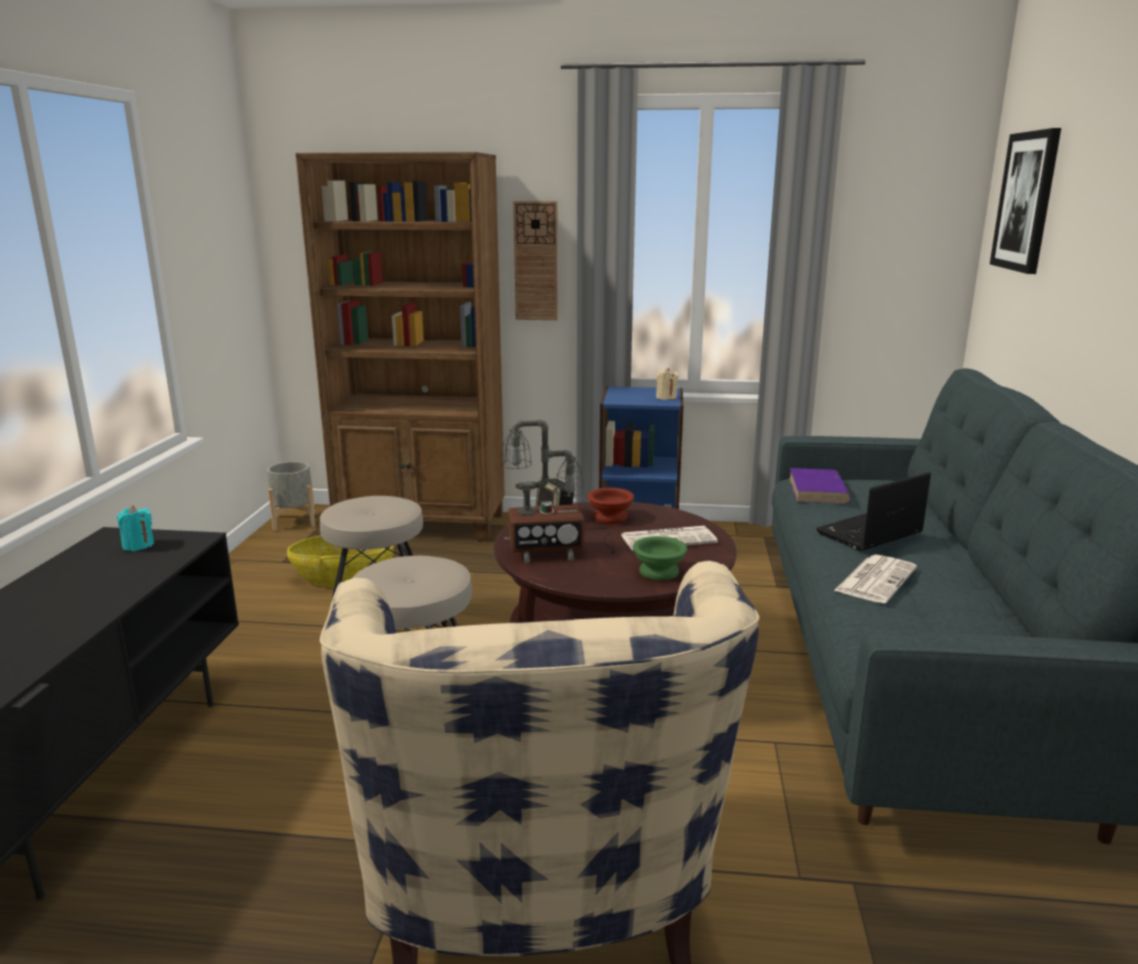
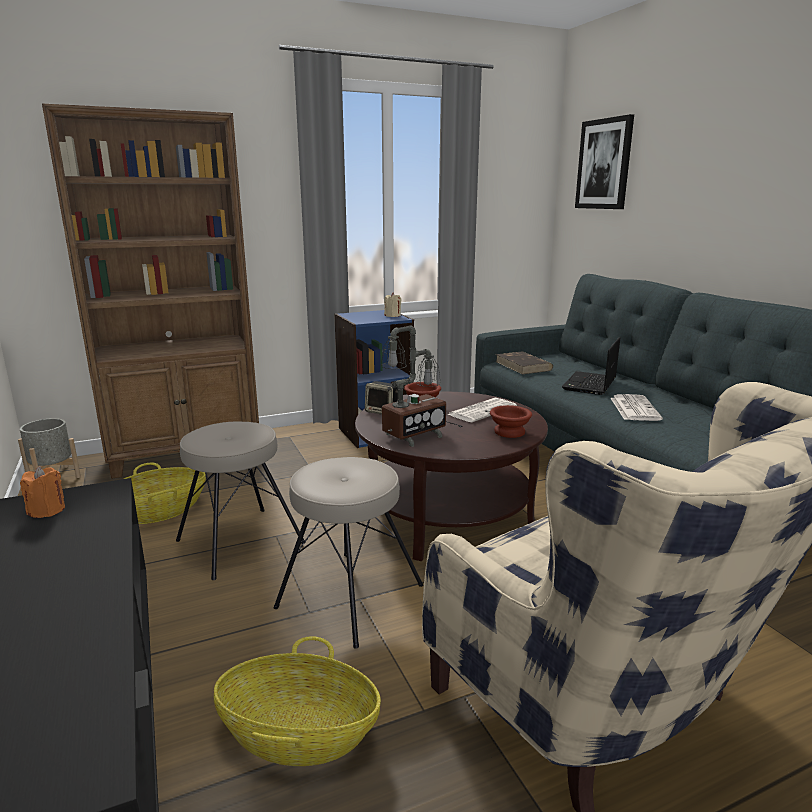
camera: 30 degrees left, 0 degrees up
(138, 545) = (47, 510): turquoise candle -> orange candle
(252, 814) = (298, 734): none -> basket
(536, 261) = (262, 215): wall clock -> none
(658, 572) = (509, 432): green bowl -> brown bowl
(818, 491) = (523, 366): purple book -> brown book

